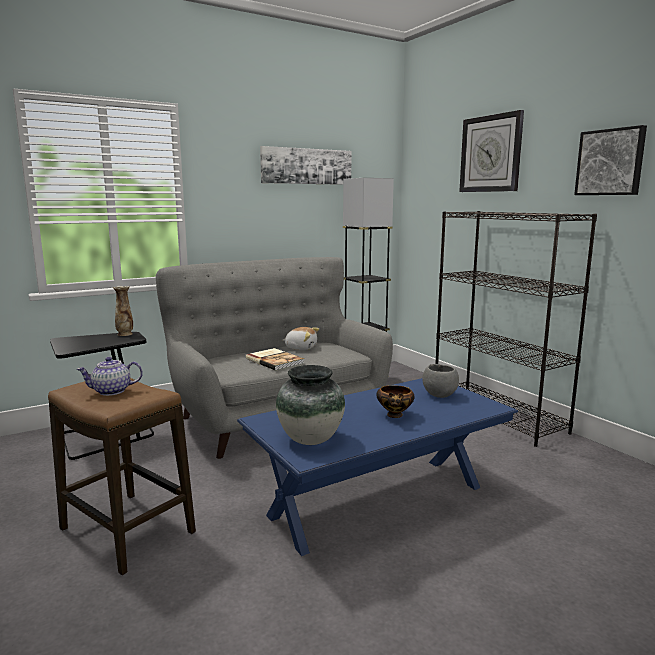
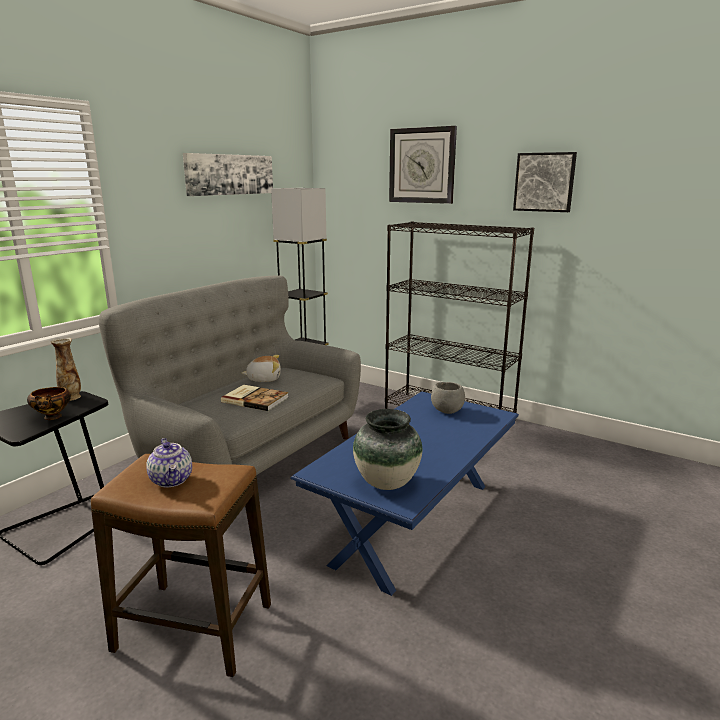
camera: 25 degrees left, 5 degrees up
(111, 391) = (172, 480): teapot -> teapot turned 75 degrees counterclockwise
(395, 416) = (433, 440): bowl -> bowl (53, 417)

